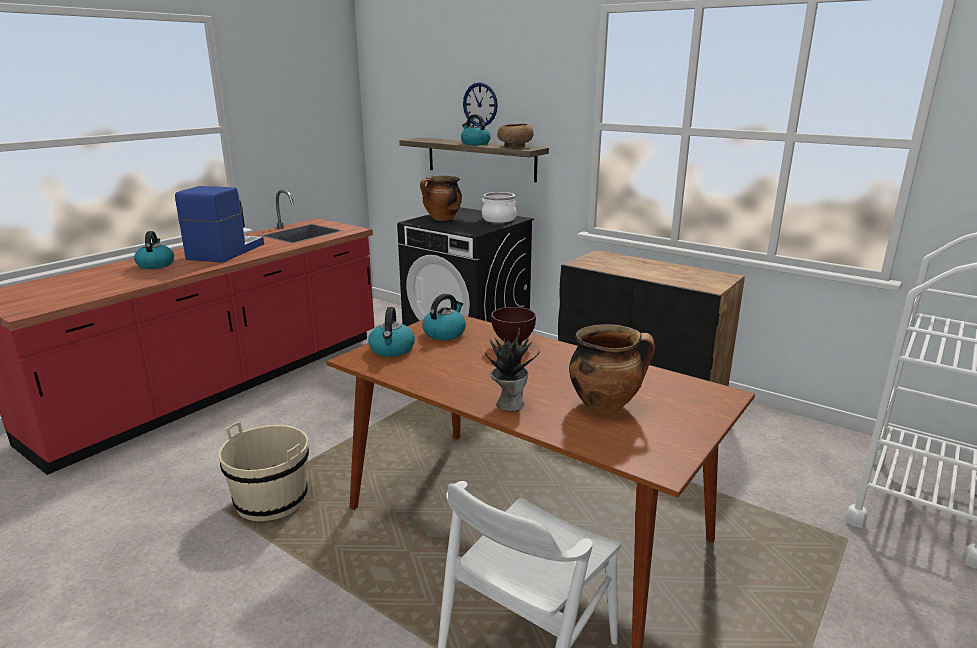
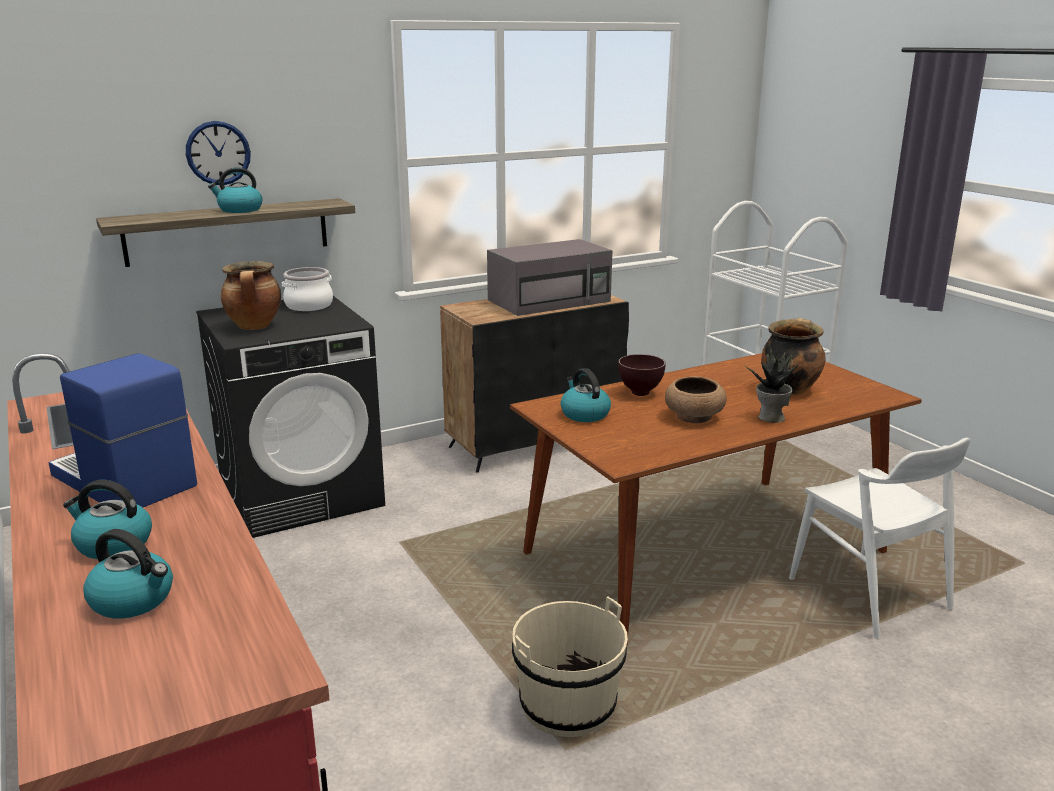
camera: 65 degrees left, 0 degrees up
(392, 349) = (610, 443): kettle -> kettle (134, 600)
(514, 147) = (309, 204): brown bowl -> brown bowl (694, 417)
(668, 272) = (550, 300): none -> grey microwave

